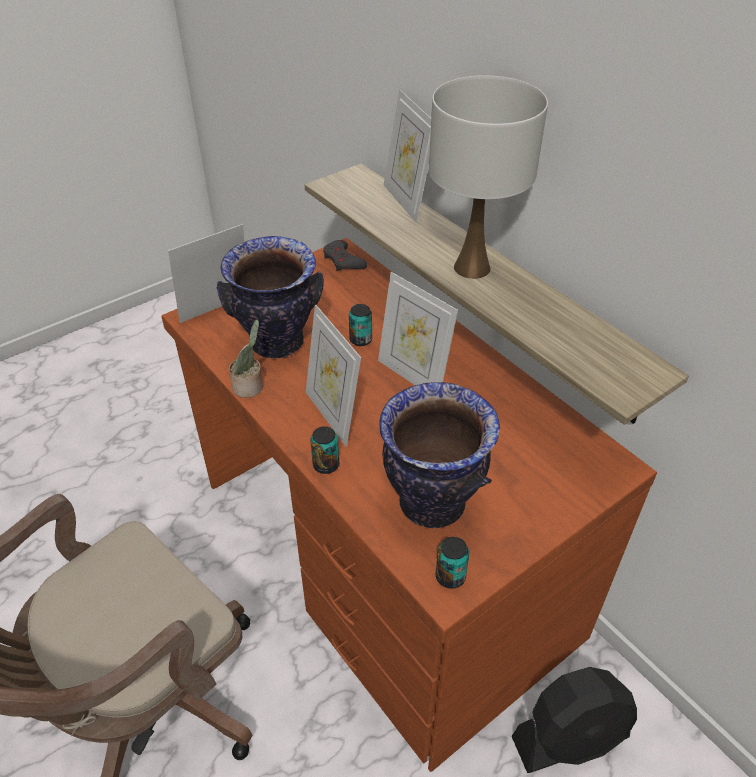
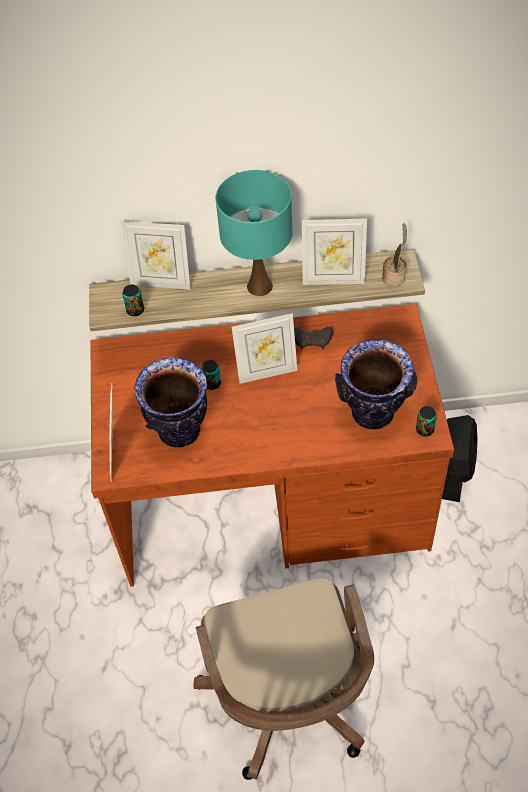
camera: 55 degrees left, 10 degrees up
(250, 387) = (213, 464): potted plant -> potted plant (394, 277)
(326, 465) = (310, 451): can -> can (135, 310)
(333, 415) = (271, 429): picture frame -> picture frame (333, 279)
(343, 261) = (118, 354): grey game controller -> grey game controller (312, 340)
(472, 267) = (260, 286): white table lamp -> turquoise table lamp

